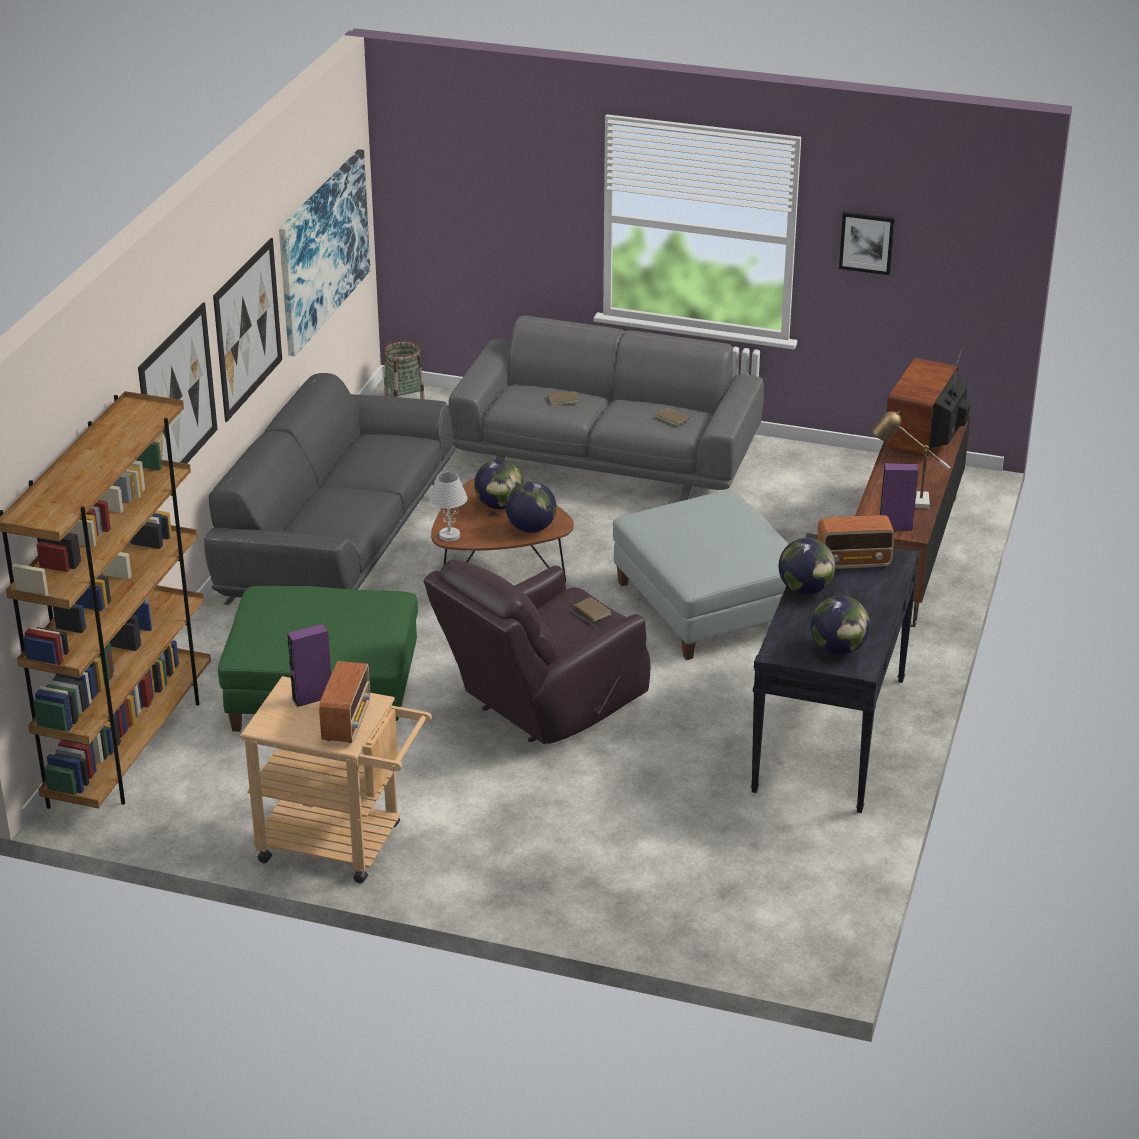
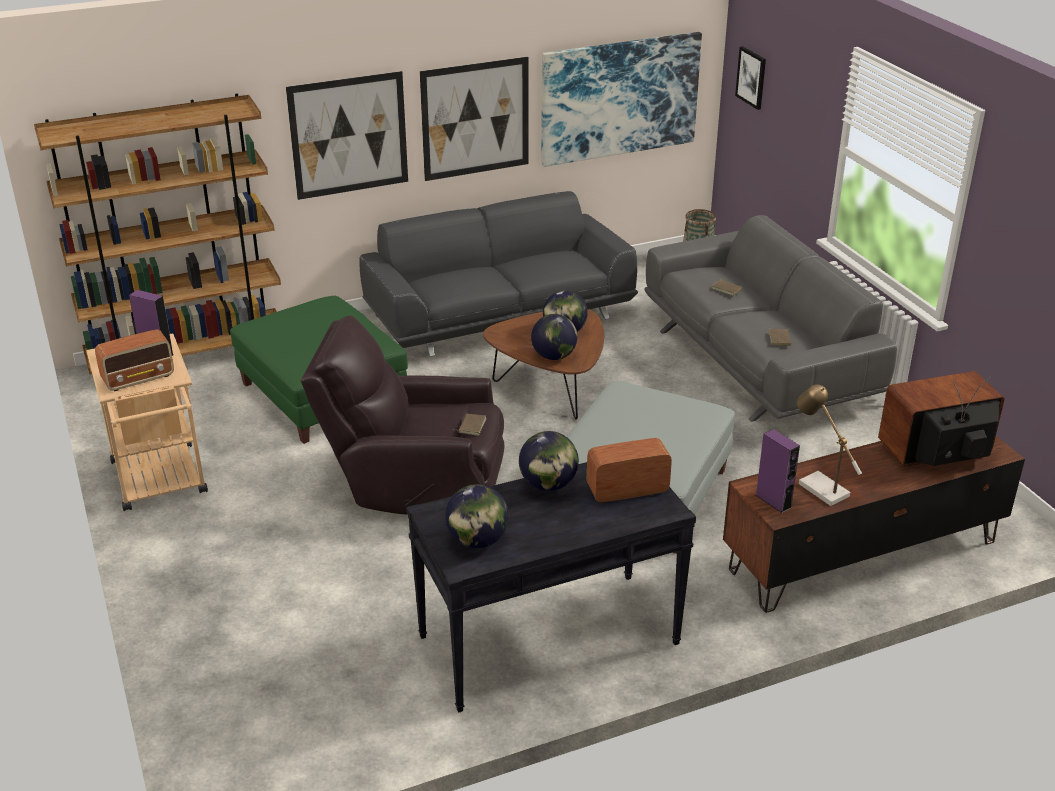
camera: 50 degrees right, 0 degrees up
(449, 535) = (498, 332): white table lamp -> none
(854, 562) = (626, 490): radio -> radio turned 120 degrees clockwise
(867, 242) = (1014, 244): picture -> picture (751, 77)

